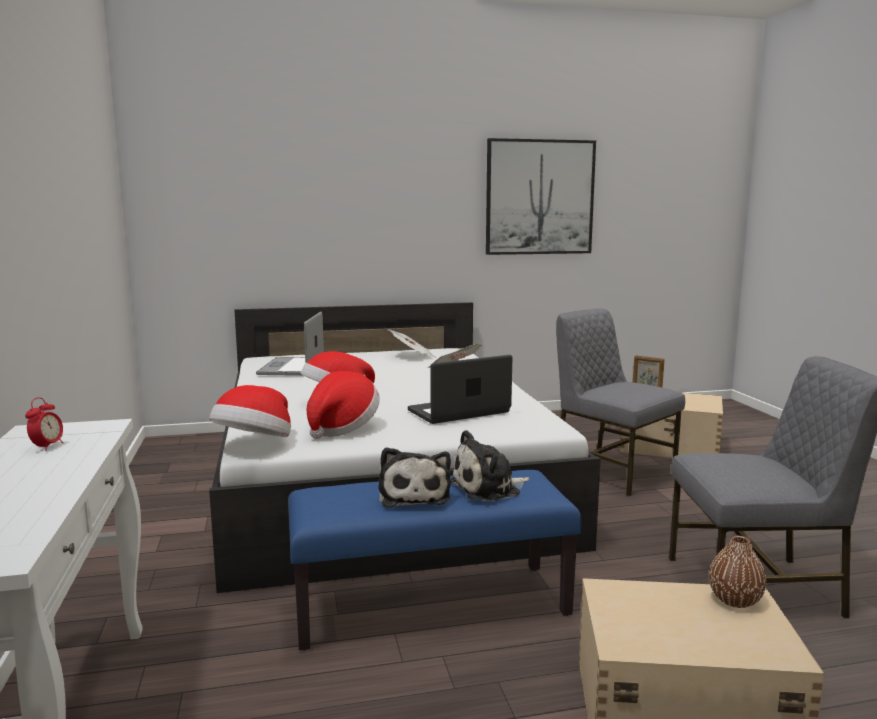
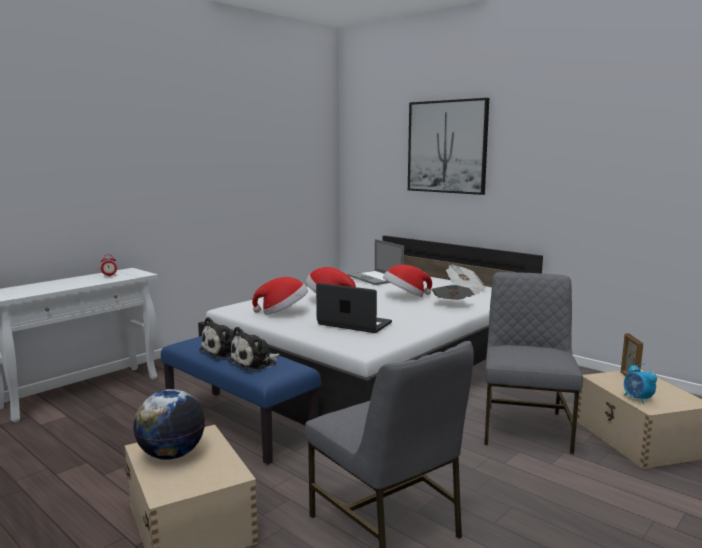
camera: 55 degrees right, 0 degrees up
(254, 444) = (234, 307): hat -> hat (405, 296)
(291, 367) = (375, 278): laptop -> laptop turned 90 degrees counterclockwise
(489, 488) = (255, 362): plush toy -> plush toy turned 75 degrees counterclockwise
(539, 197) = (617, 163): picture -> picture (447, 147)
(663, 627) = (171, 454): none -> globe
(690, 406) = (637, 399): none -> alarm clock
(735, 600) = (224, 471): brown vase -> none

